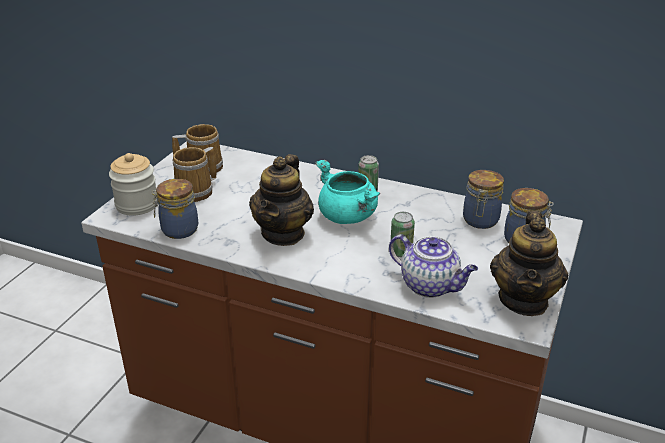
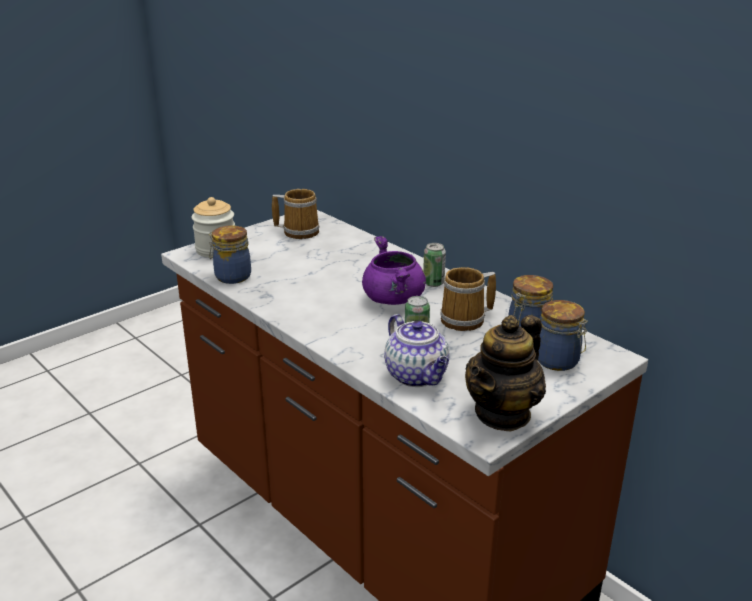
camera: 25 degrees right, 5 degrees down
(197, 191) = (276, 250): mug -> mug (466, 320)
(283, 233) = (319, 300): teapot -> none
(348, 217) = (394, 299): turquoise cooking pot -> purple cooking pot

